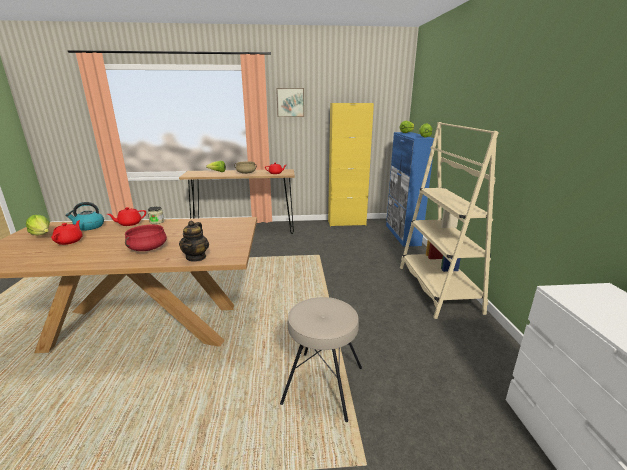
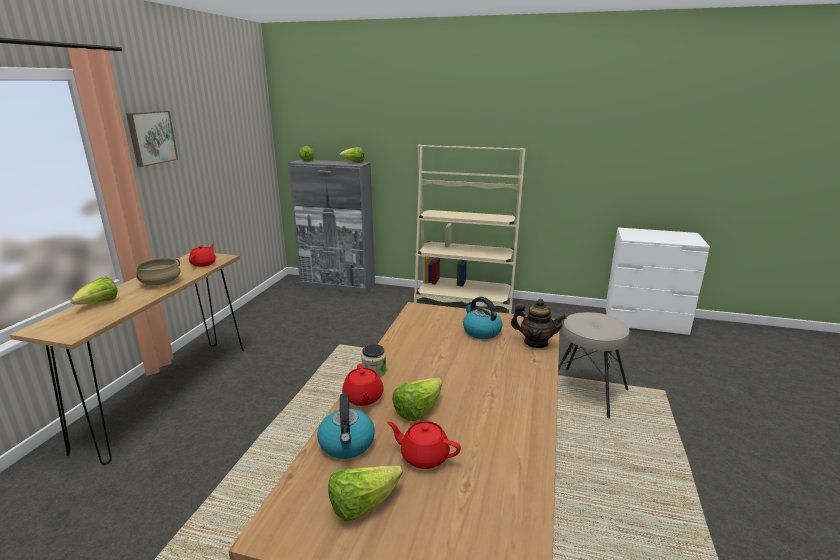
camera: 70 degrees left, 0 degrees up
(112, 235) = (418, 411): none -> lettuce
(147, 248) = (493, 375): red cooking pot -> none
(213, 239) = (481, 331): none -> kettle
(346, 223) = (260, 305): yellow cabinet -> none
(402, 235) = (338, 285): blue cabinet -> grey cabinet

